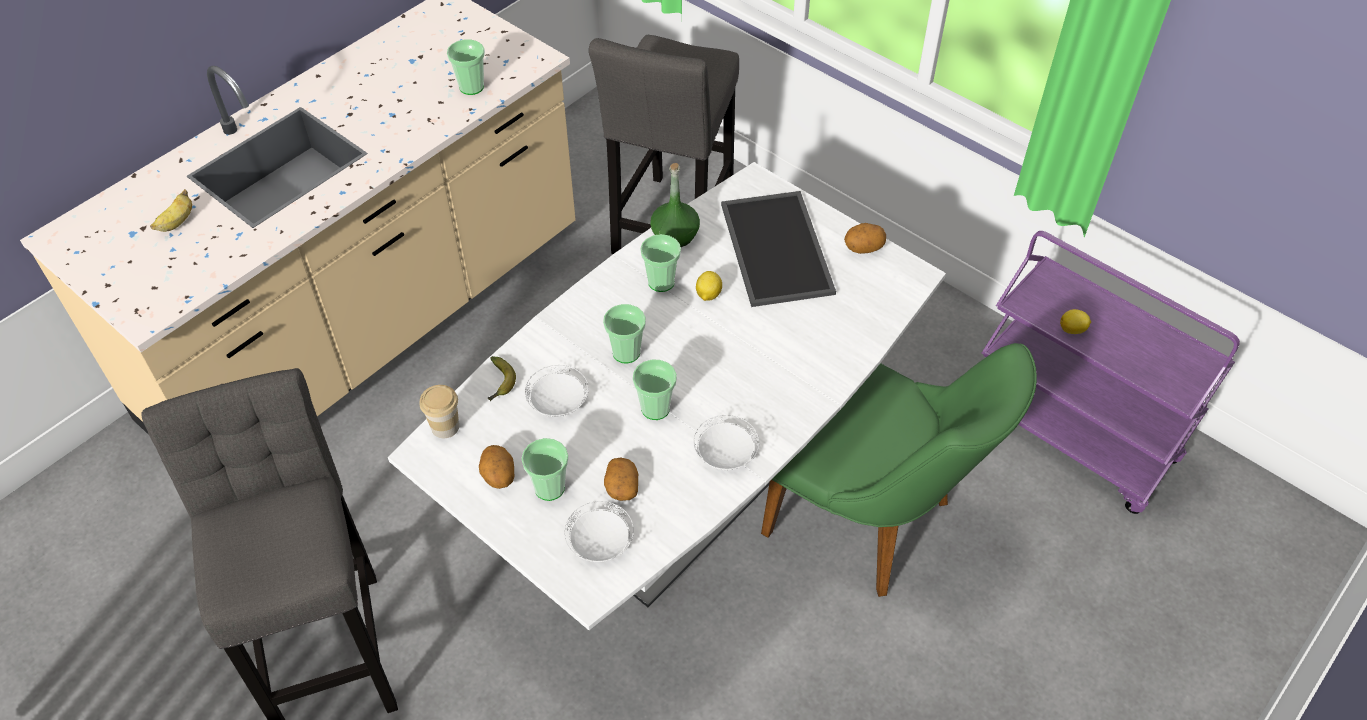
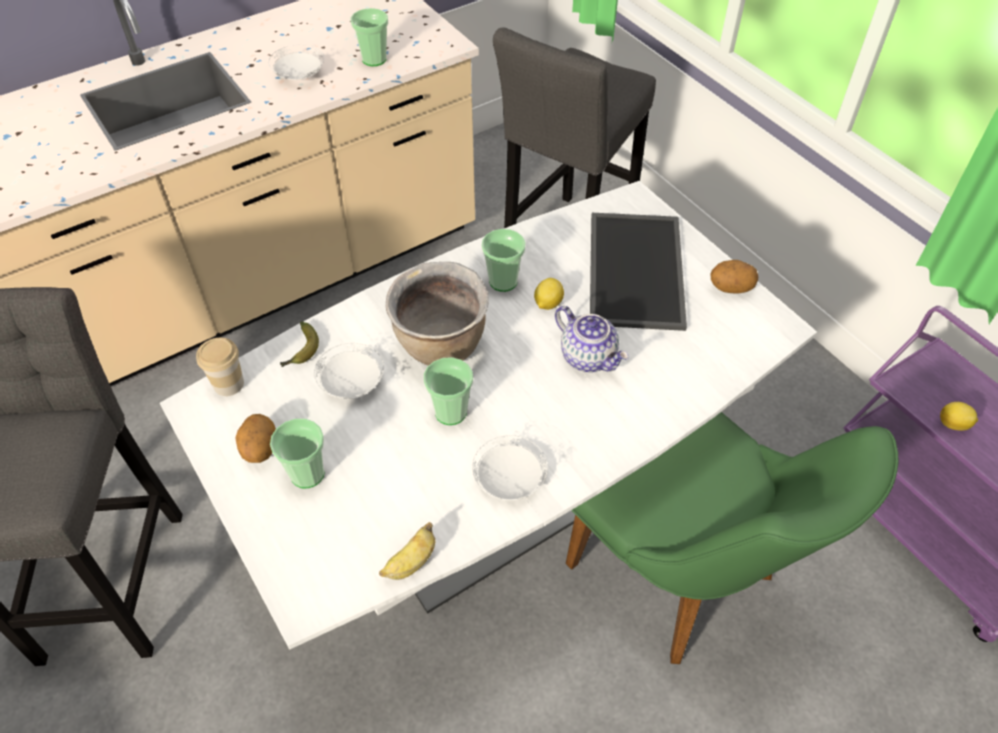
camera: 15 degrees right, 0 degrees up
(177, 223) = (50, 134): banana -> banana (411, 563)
(600, 542) = (337, 548): white plate -> white plate (299, 76)
(621, 486) = (384, 490): potato -> none
(626, 352) = (441, 346): cup -> brown cooking pot
(674, 235) = (533, 237): green bottle -> none
(759, 335) = (589, 357): none -> teapot

